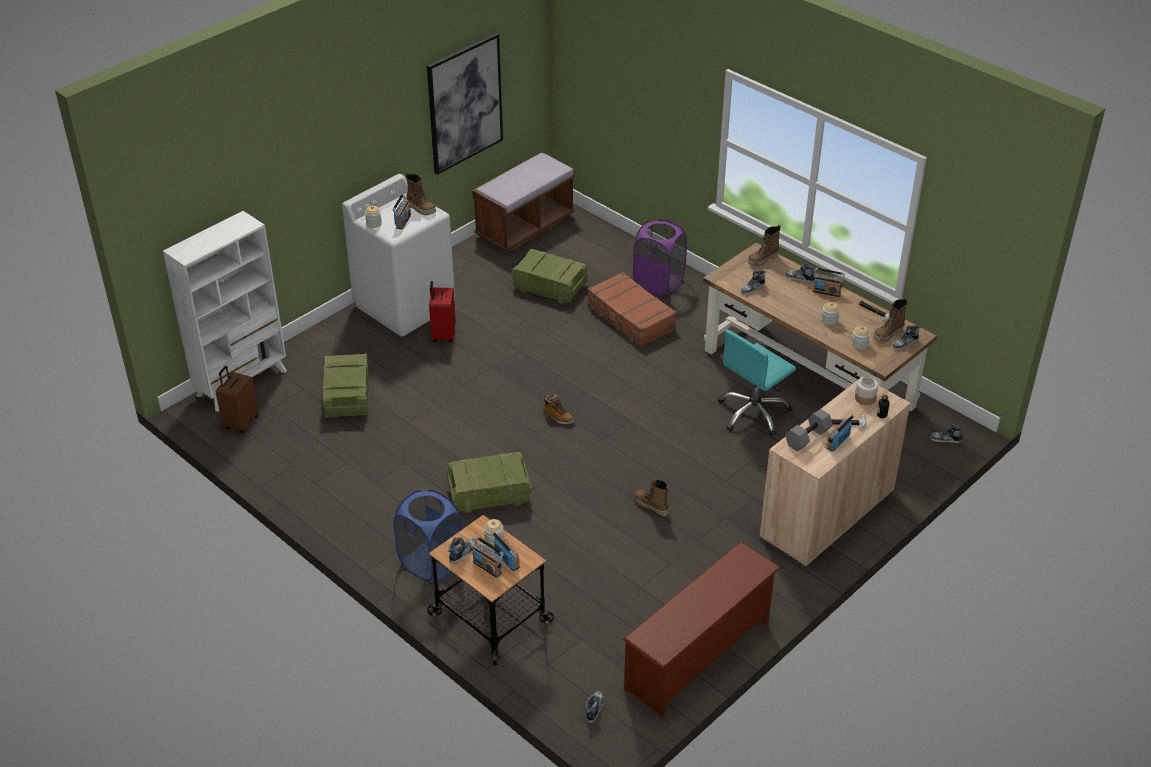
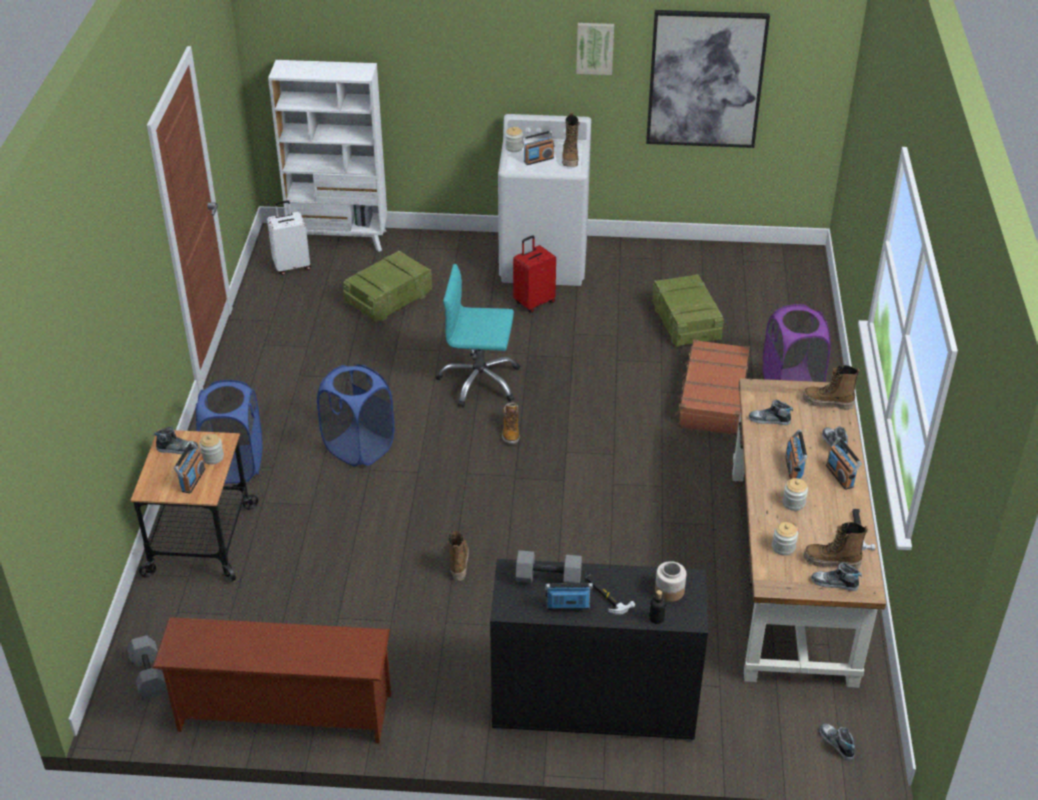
camera: 50 degrees right, 0 degrees up
(240, 423) = (292, 266): brown suitcase -> white suitcase
(392, 115) = (595, 47): none -> picture
(487, 567) = (172, 473): radio -> radio (793, 468)
(488, 493) = (358, 447): crate -> blue laundry basket
(525, 227) = (749, 261): brown bench -> none
(594, 708) = (147, 675): shoe -> grey dumbbell
(753, 413) = (682, 561): turquoise office chair -> turquoise office chair (479, 382)
(827, 514) = (594, 703): beige cabinet -> black cabinet

